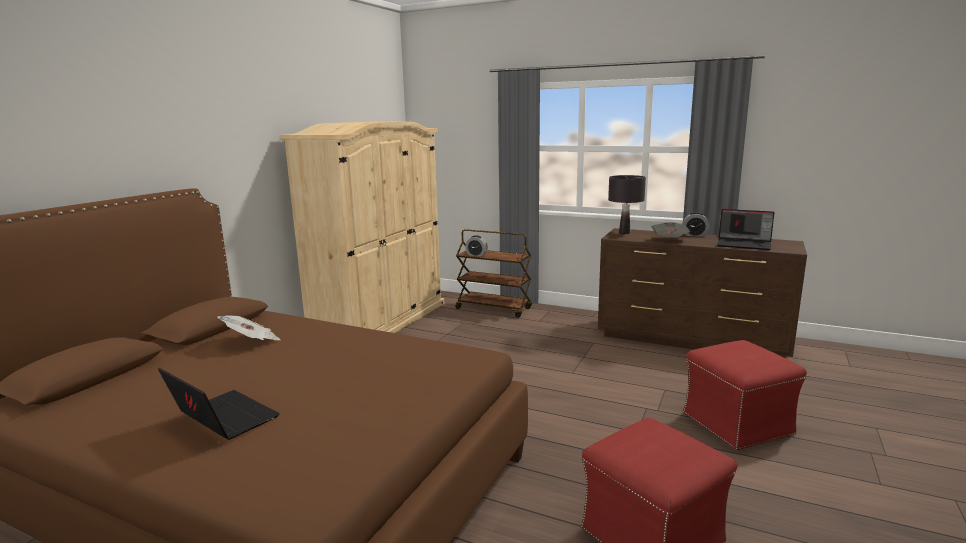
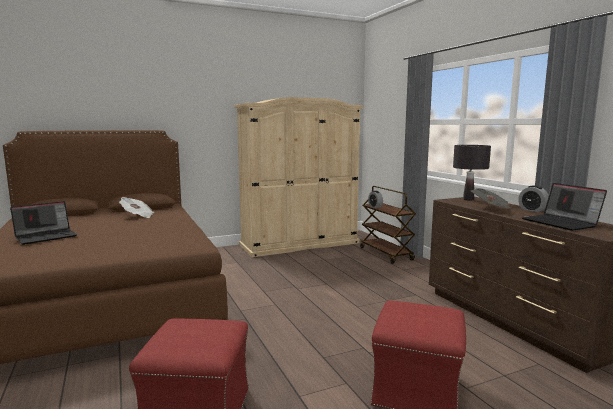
camera: 40 degrees right, 5 degrees down
(222, 418) = (47, 236): laptop -> laptop turned 60 degrees clockwise

